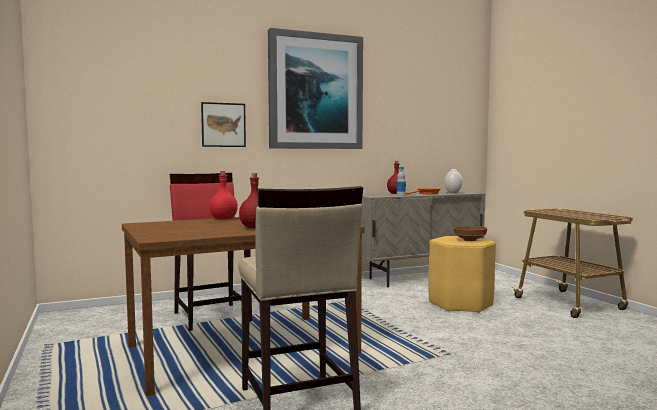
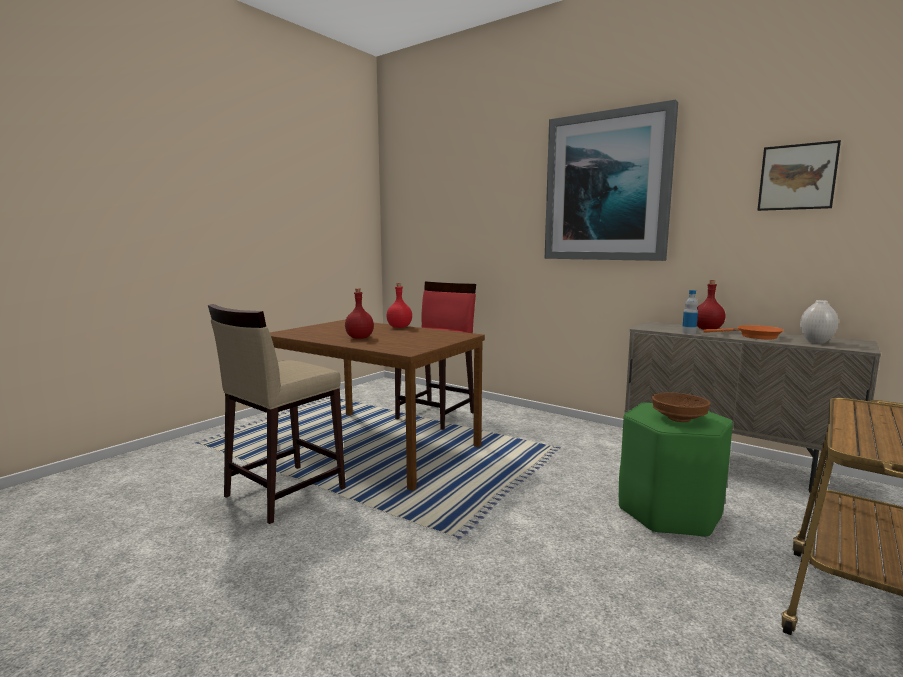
camera: 60 degrees right, 5 degrees up
(223, 125) = (505, 233): picture -> picture (797, 177)
(461, 304) = (670, 512): yellow stool -> green stool

